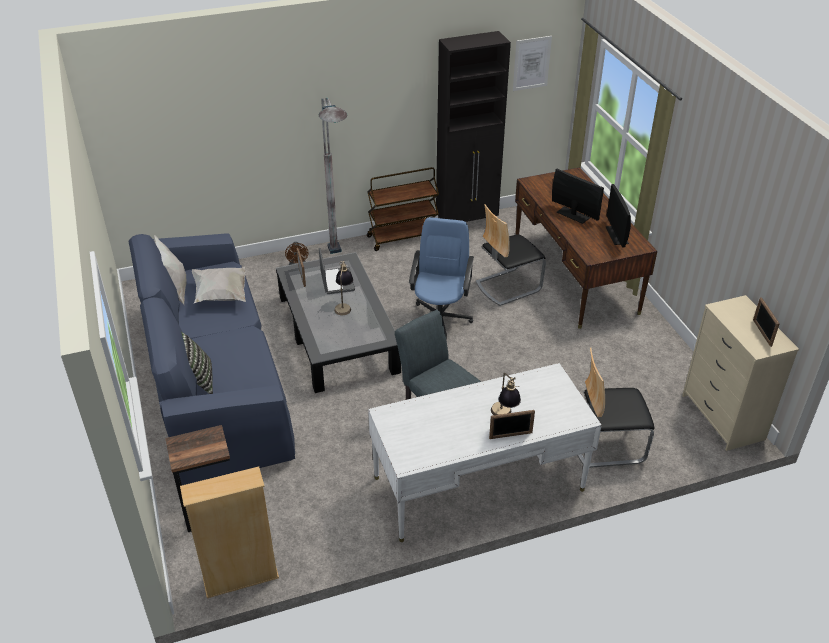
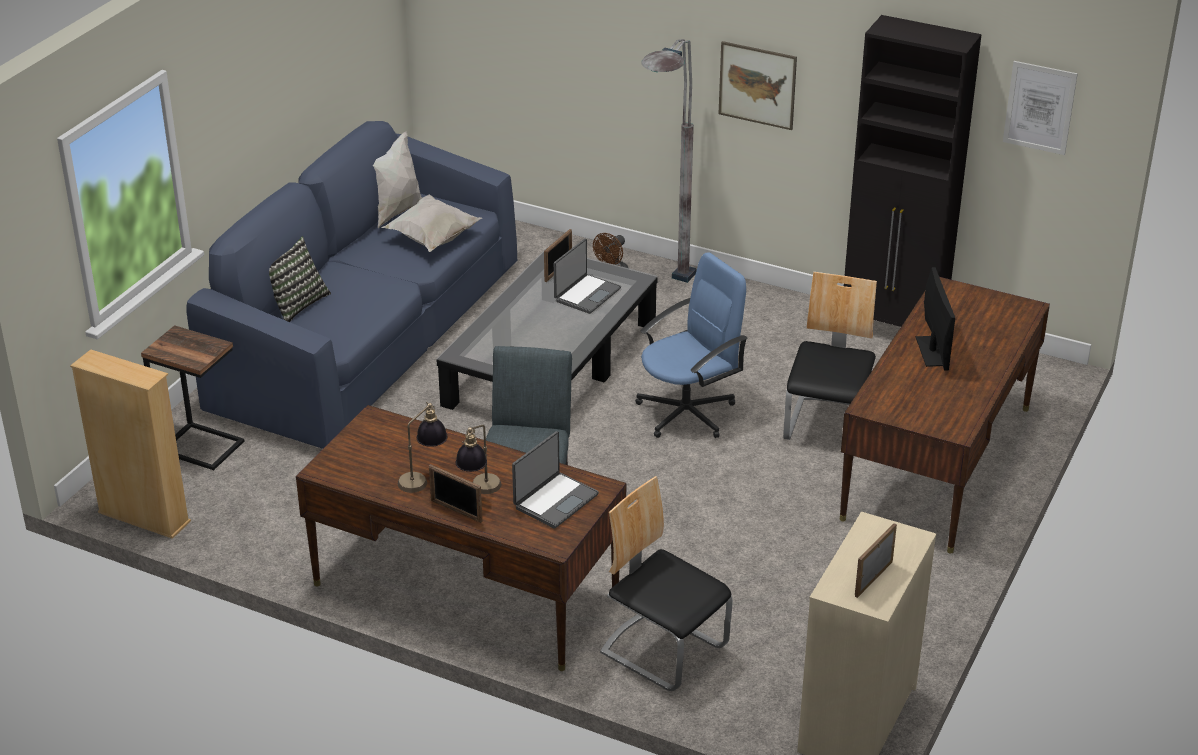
camera: 45 degrees right, 5 degrees down
(344, 305) = (556, 322): table lamp -> table lamp (423, 478)
(362, 112) = (757, 85): none -> picture
(403, 237) = (786, 304): brown cart -> none
(479, 484) = (465, 590): white desk -> brown desk
(508, 286) = (828, 425): chair -> chair turned 90 degrees clockwise
(545, 395) = (555, 500): none -> laptop
(616, 235) = (947, 402): monitor -> none

